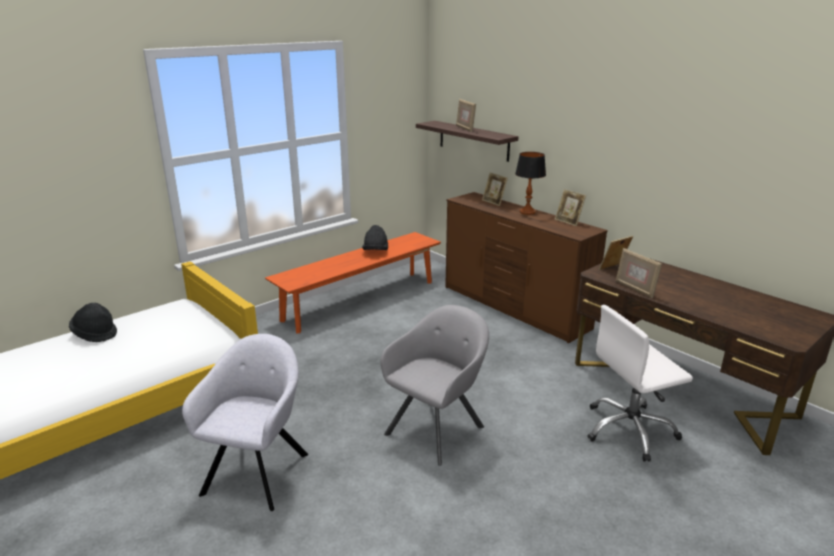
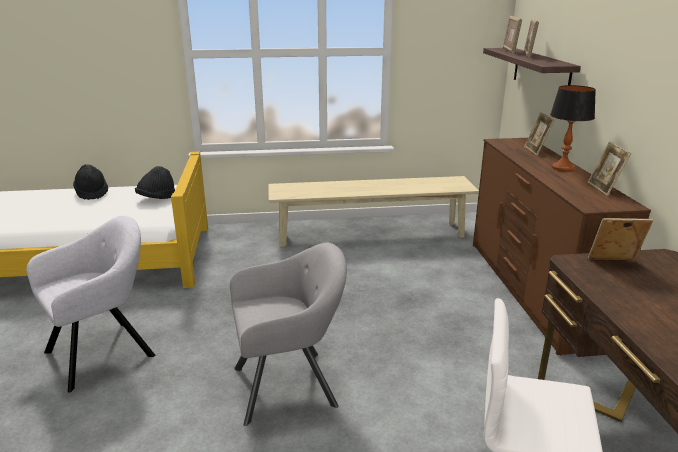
camera: 35 degrees right, 0 degrees up
(360, 300) = (371, 234): orange bench -> beige bench
(375, 252) = (396, 185): black hat -> black hat (157, 198)
(635, 289) = (607, 298): picture frame -> picture frame (510, 51)

